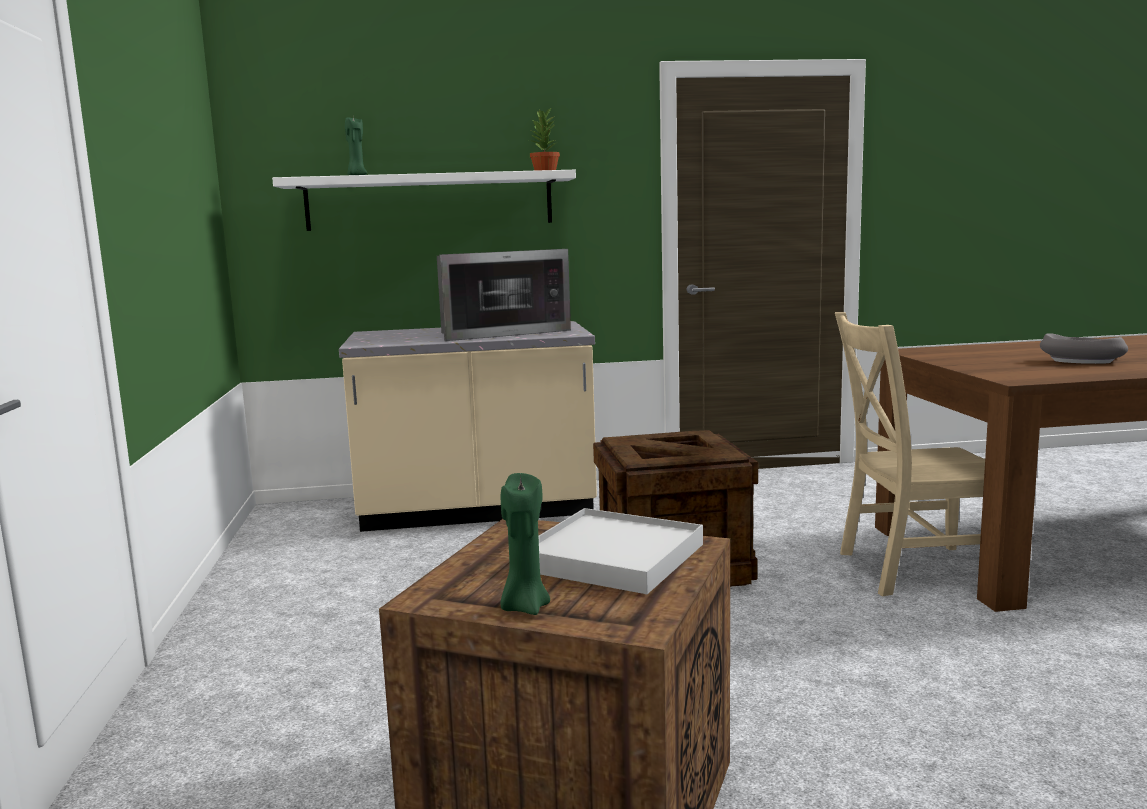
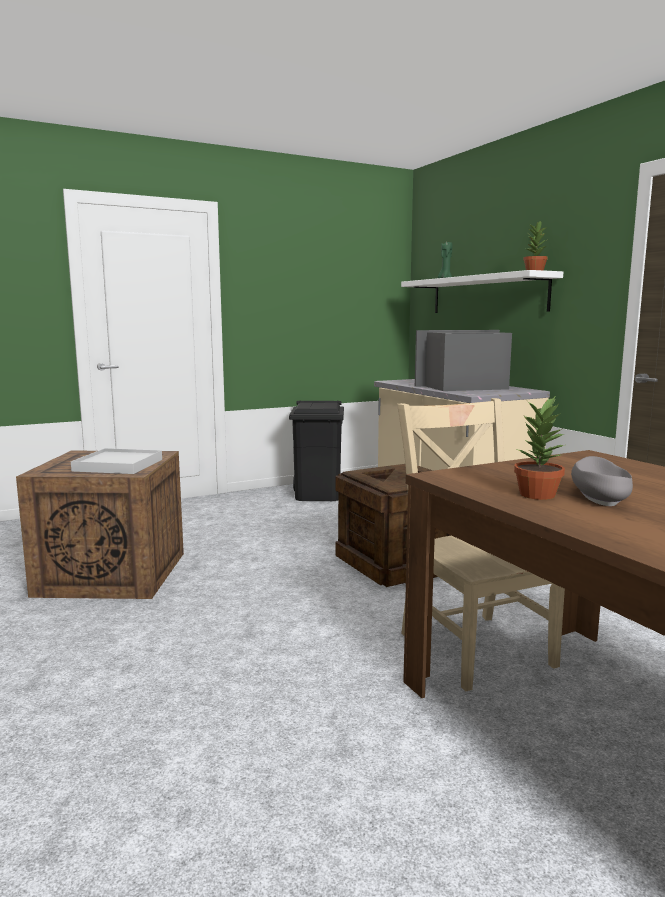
camera: 70 degrees right, 0 degrees up
(304, 577) = (318, 495): none -> black trash can
(499, 332) = (465, 387): microwave -> microwave turned 120 degrees clockwise
(524, 607) = (64, 461): green candle -> none
(1083, 369) = (538, 495): none -> potted plant

